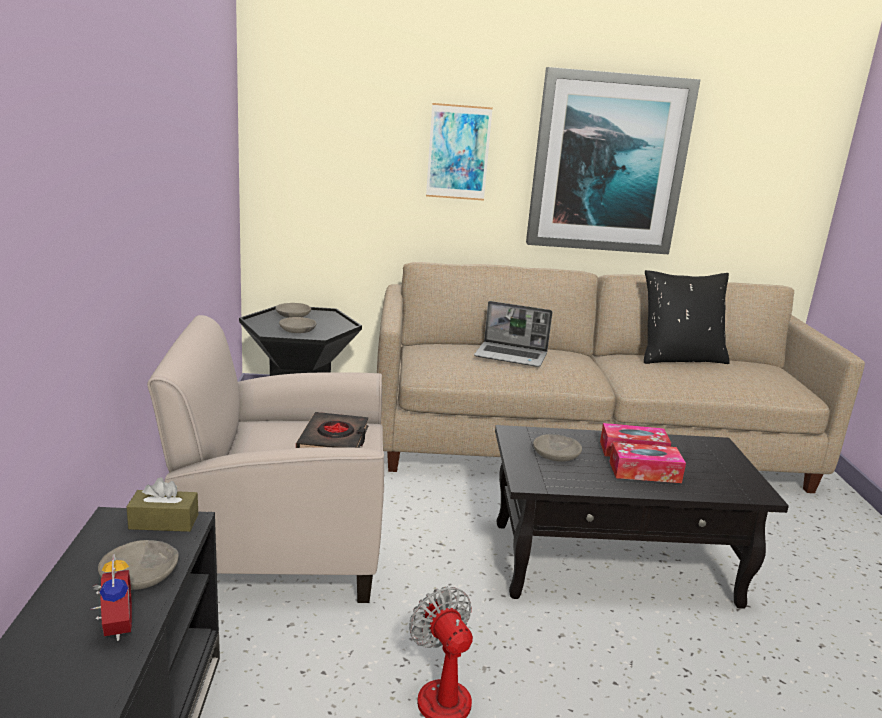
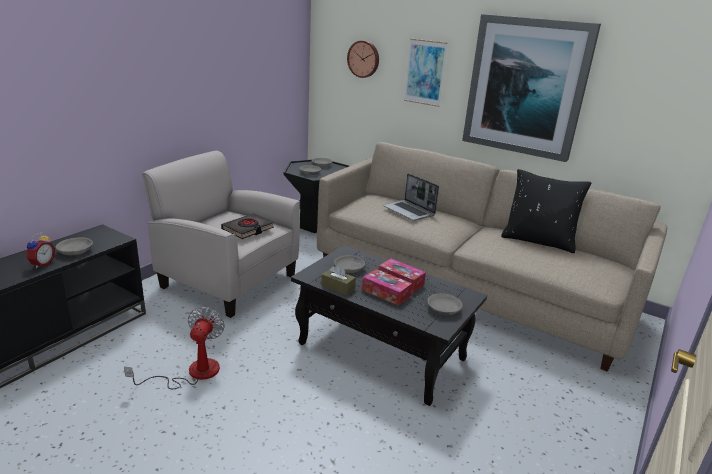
camera: 35 degrees right, 5 degrees up
(164, 522) = (113, 236): brown tissue box -> brown tissue box (338, 287)
(350, 137) = (364, 59): none -> wall clock
(725, 470) = (443, 309): none -> grey bowl

